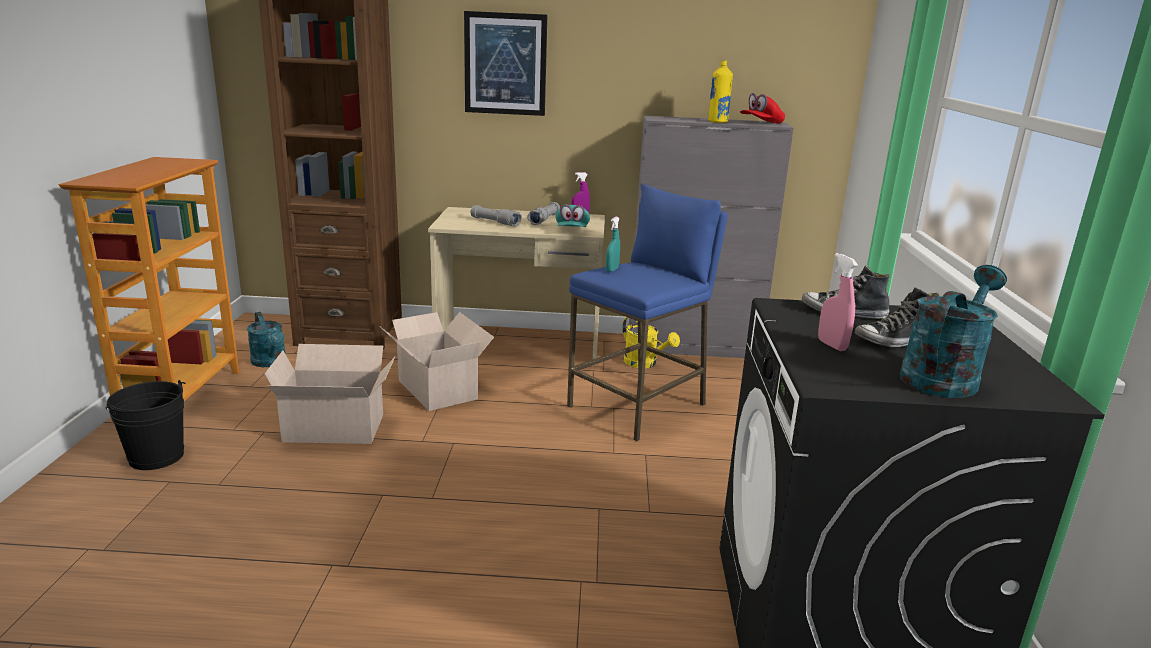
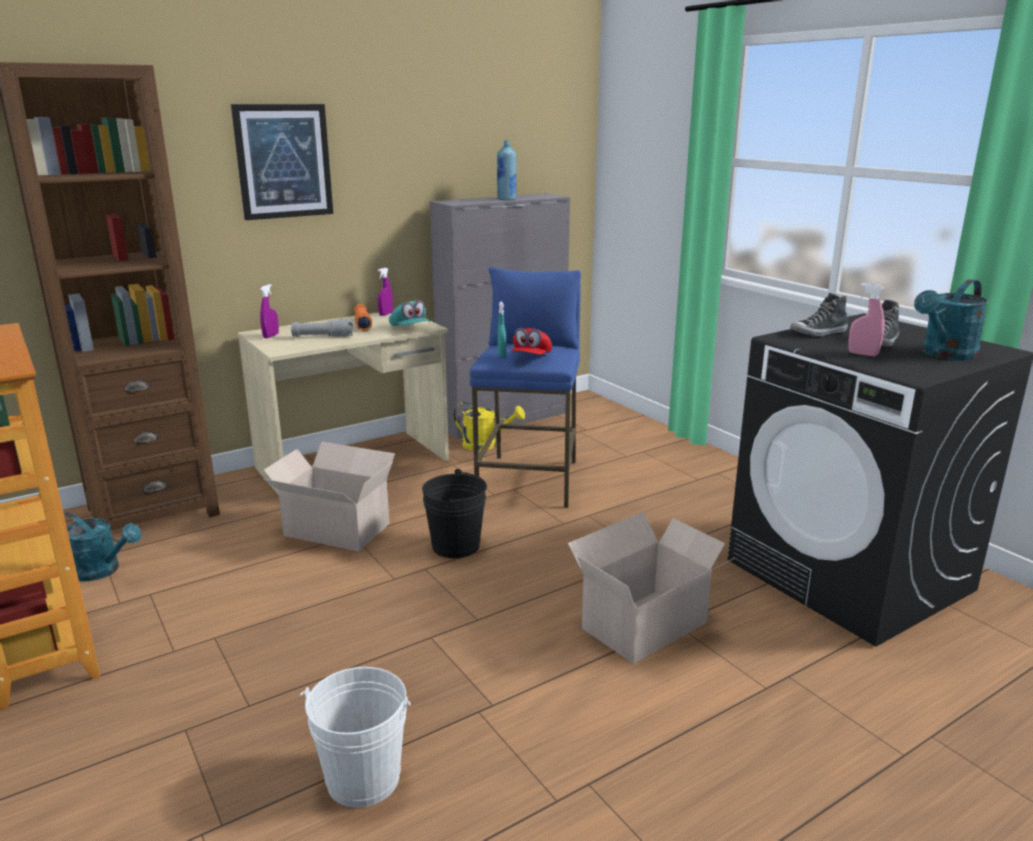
camera: 35 degrees left, 0 degrees up
(156, 457) = (123, 716): black bucket -> black bucket (456, 546)
(203, 568) = (363, 778): none -> white bucket
(337, 428) = (292, 602): cardboard box -> cardboard box (647, 625)
(462, 214) = (271, 336): none -> purple spray bottle
(544, 220) = (362, 324): grey flashlight -> orange flashlight
(717, 122) = (506, 199): yellow bottle -> blue bottle
(761, 123) = (540, 196): red cap -> red cap (531, 358)
(943, 376) = (945, 355): turquoise watering can -> turquoise watering can turned 135 degrees counterclockwise

